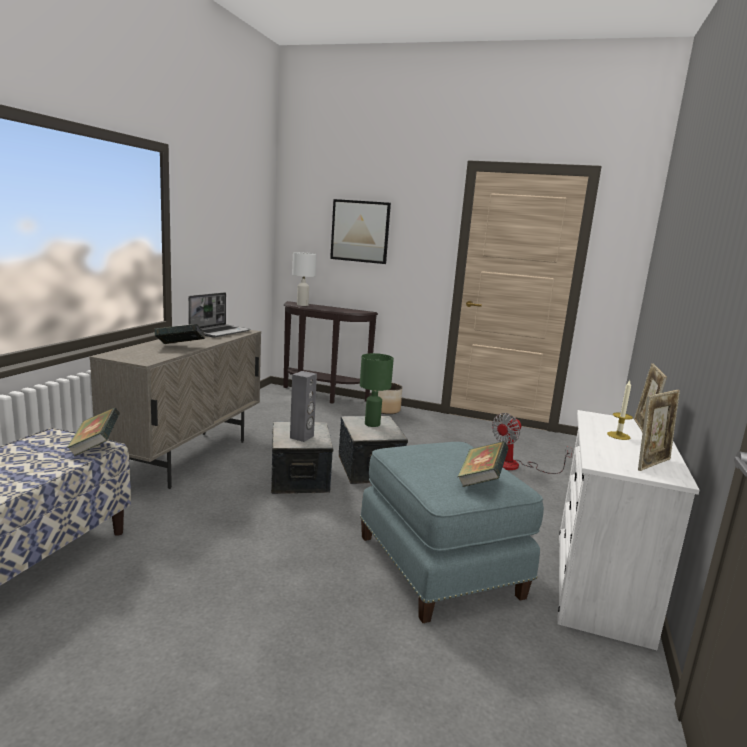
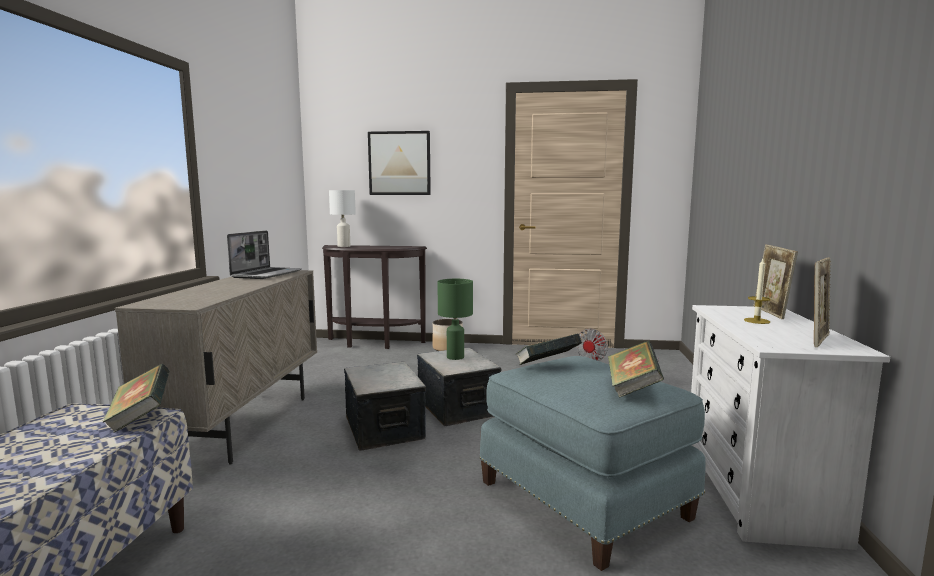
camera: 10 degrees left, 5 degrees down
(180, 347) = (228, 290): book -> book (547, 367)
(302, 437) = (385, 379): grey speaker -> none

